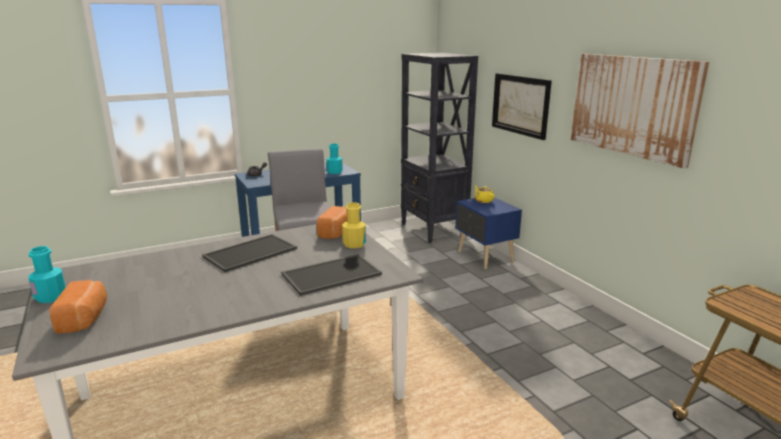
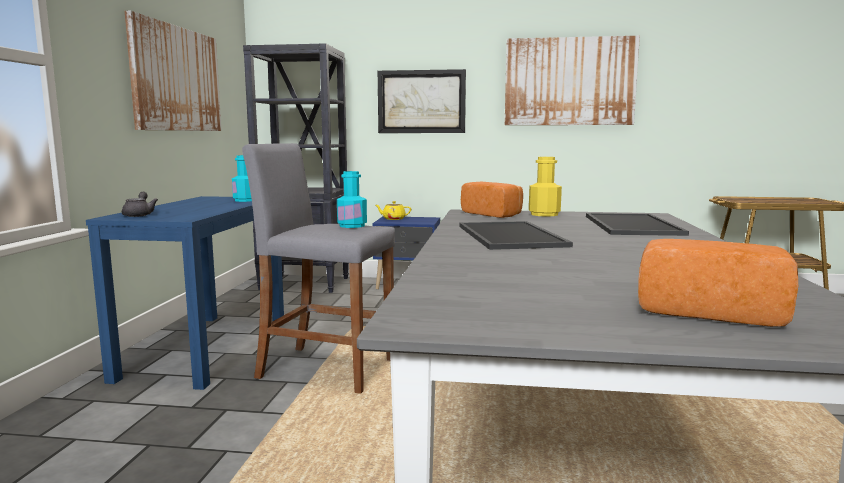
camera: 55 degrees left, 10 degrees down
(51, 297) = (562, 328): turquoise bottle -> turquoise bottle (352, 226)
(342, 84) = (177, 79): none -> picture

